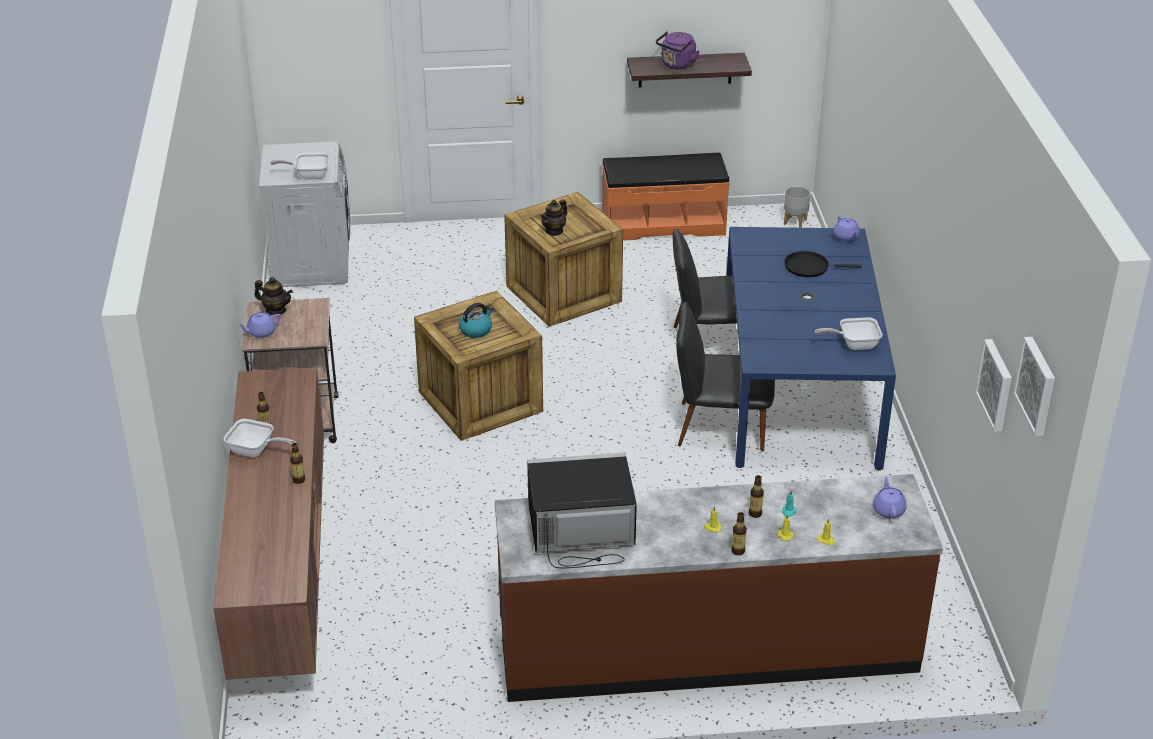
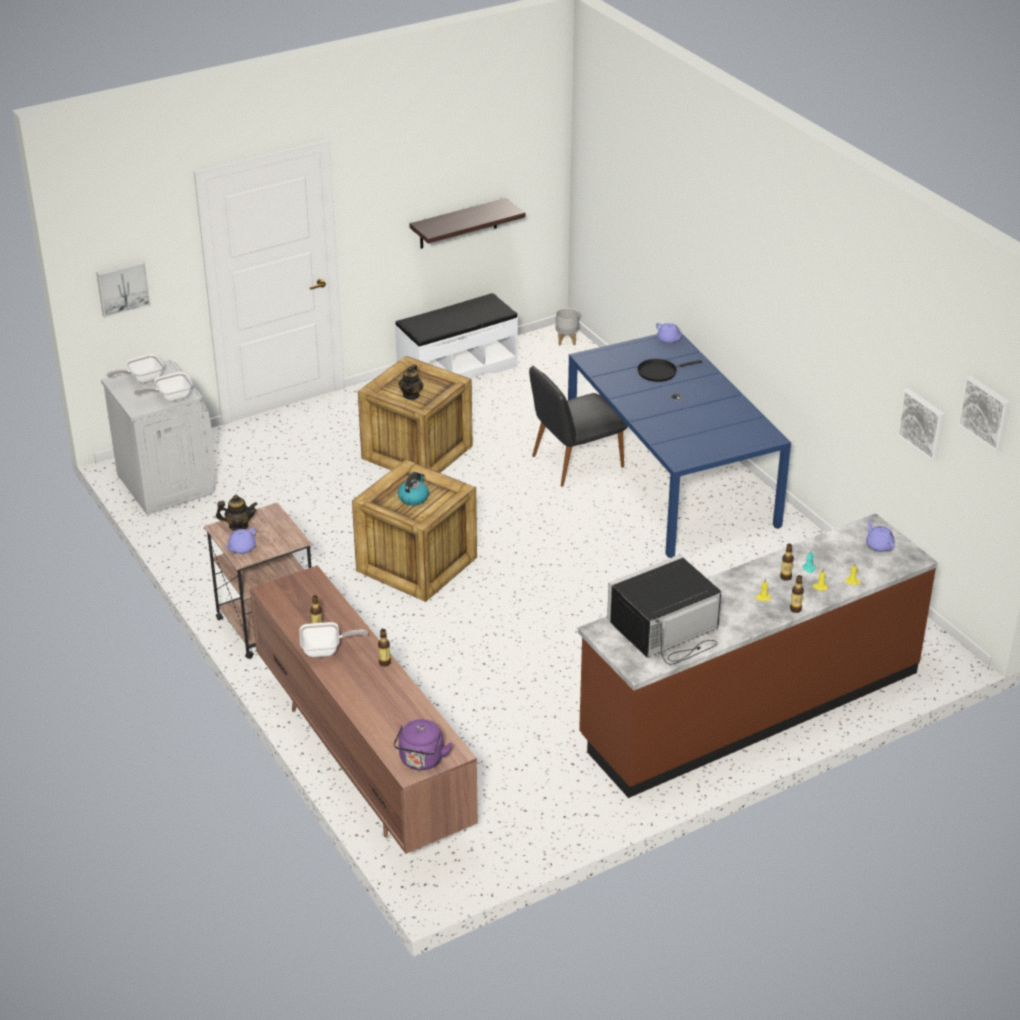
camera: 25 degrees left, 0 degrees up
(303, 59) = (122, 287): none -> picture
(663, 224) = (457, 370): orange bench -> white bench
(677, 65) = (458, 221): purple kettle -> purple kettle (421, 761)
(721, 426) = (632, 528): black chair -> none
(853, 344) = (741, 426): frying pan -> frying pan (142, 379)

